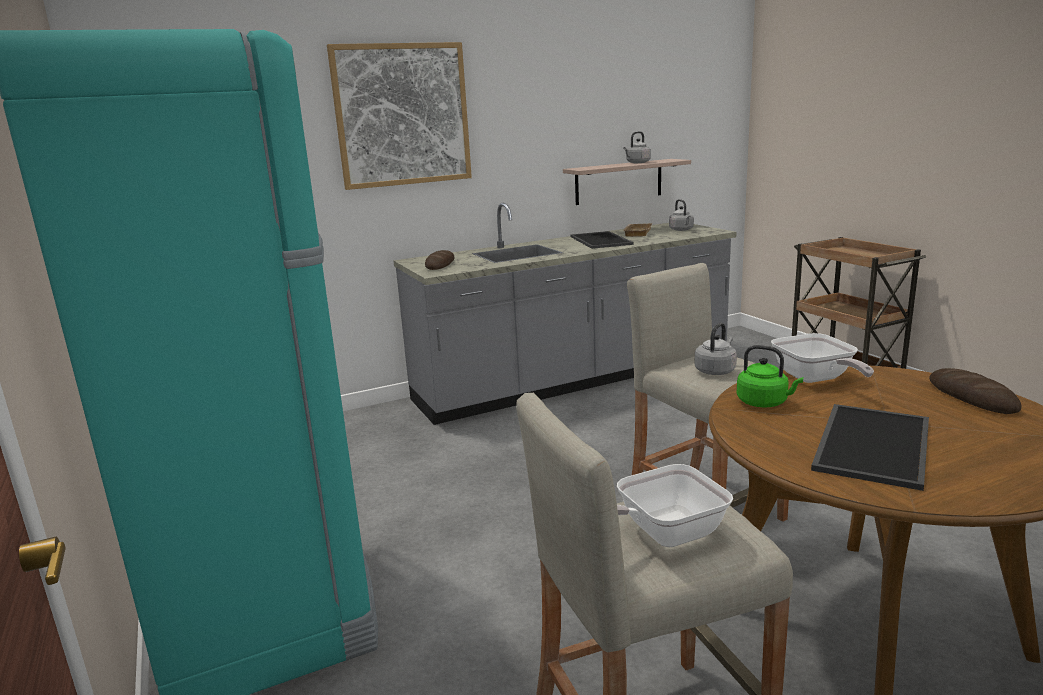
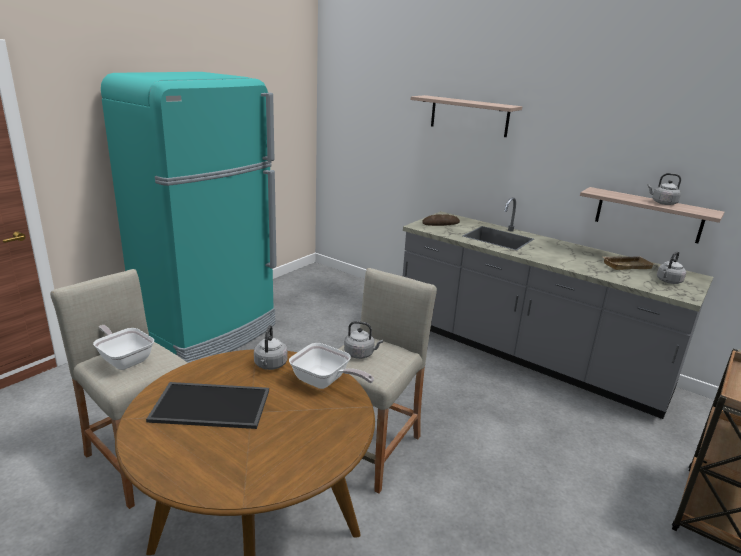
camera: 60 degrees right, 5 degrees up
(402, 115) = (469, 116): picture -> shelf
(602, 240) = (576, 257): tray -> none
(764, 403) = (270, 365): green kettle -> grey kettle
(815, 379) = (324, 382): frying pan -> frying pan turned 105 degrees counterclockwise
(971, 397) = (316, 452): bread -> none

